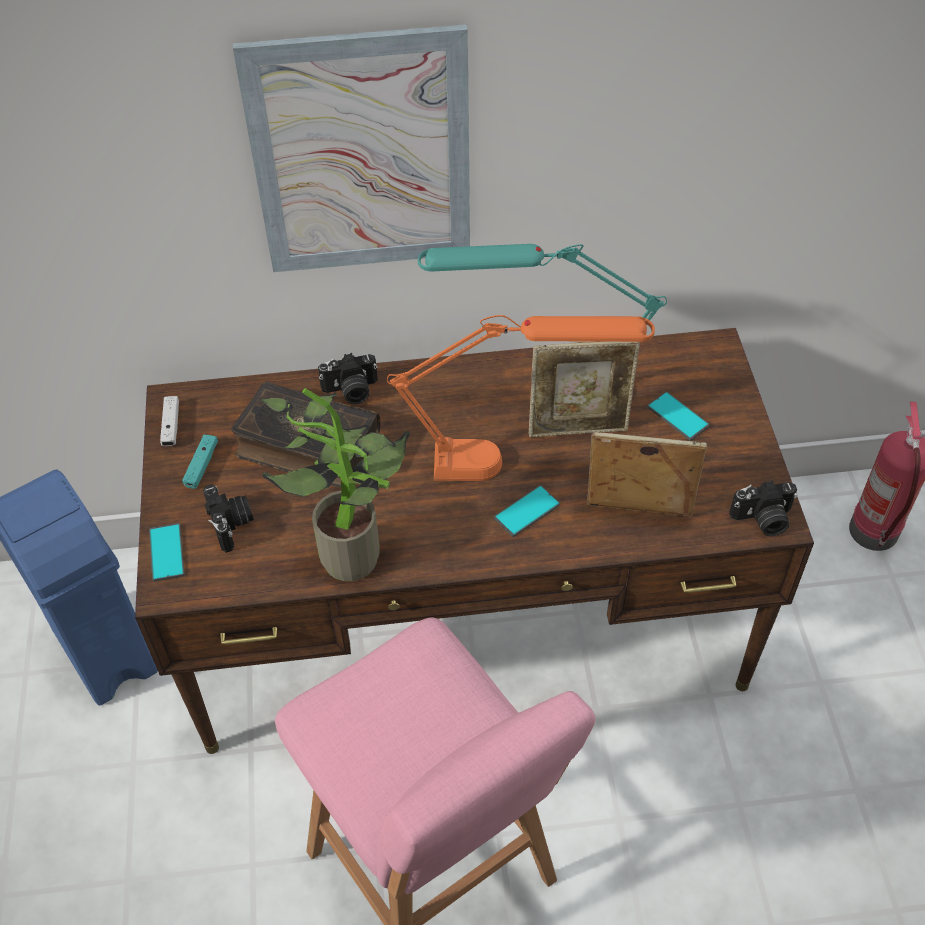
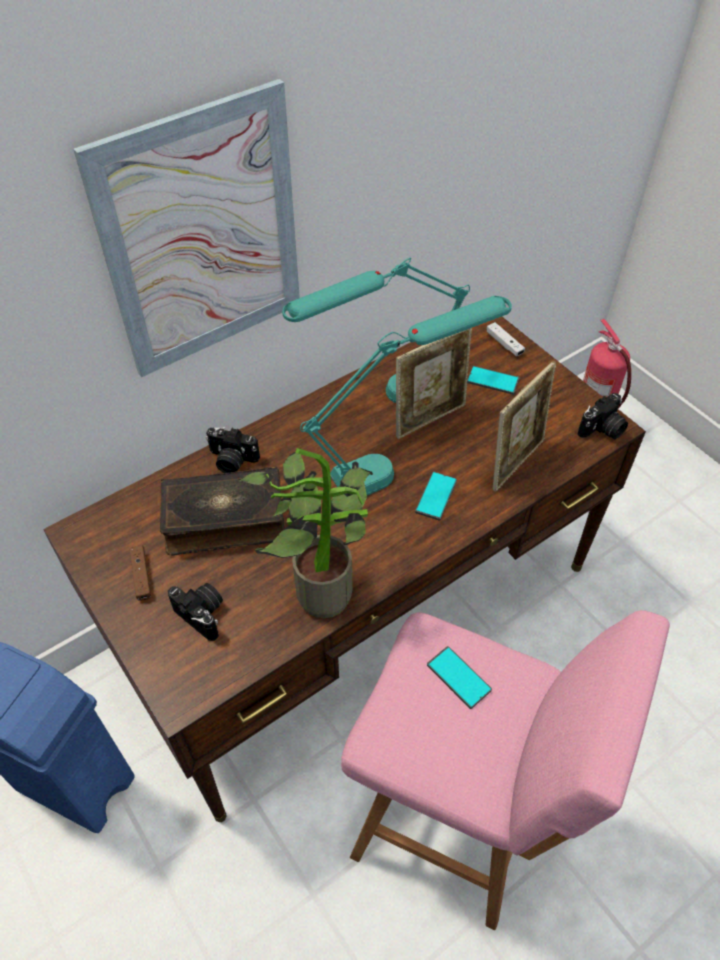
camera: 30 degrees left, 0 degrees up
(166, 552) = (159, 666): phone -> phone (458, 677)
(171, 426) = (90, 554): white game controller -> white game controller (504, 344)
(201, 465) = (141, 576): turquoise game controller -> brown game controller
(351, 391) = (231, 461): camera -> camera turned 60 degrees clockwise
(513, 463) = (400, 463): orange table lamp -> turquoise table lamp
(637, 513) = (515, 462): picture frame -> picture frame turned 150 degrees clockwise

